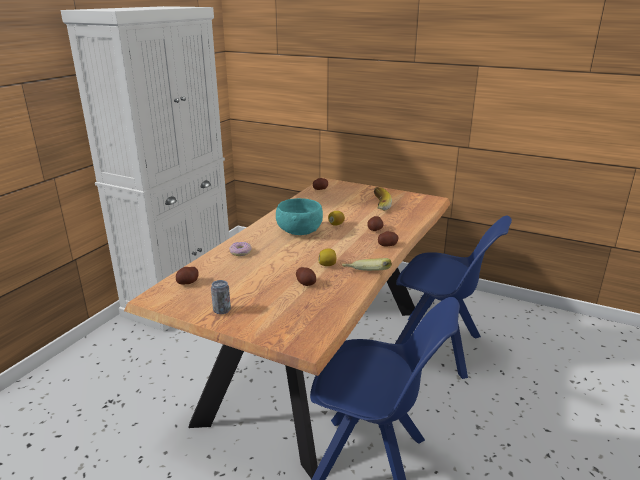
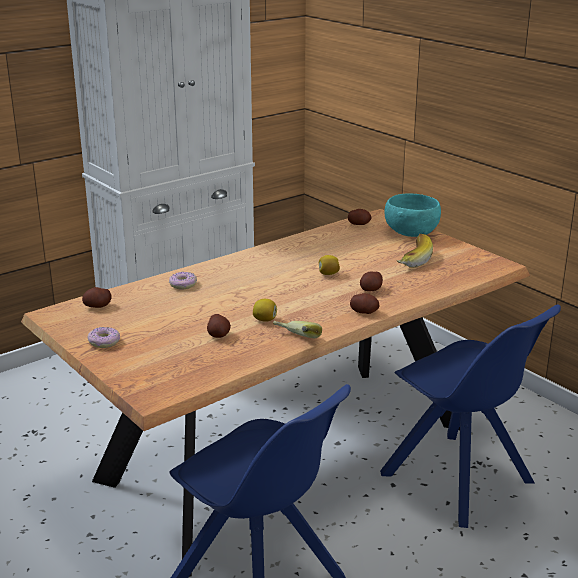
camera: 25 degrees right, 0 degrees up
(222, 310) = (104, 342): can -> donut
(299, 231) = (273, 274): turquoise bowl -> turquoise bowl (410, 233)

